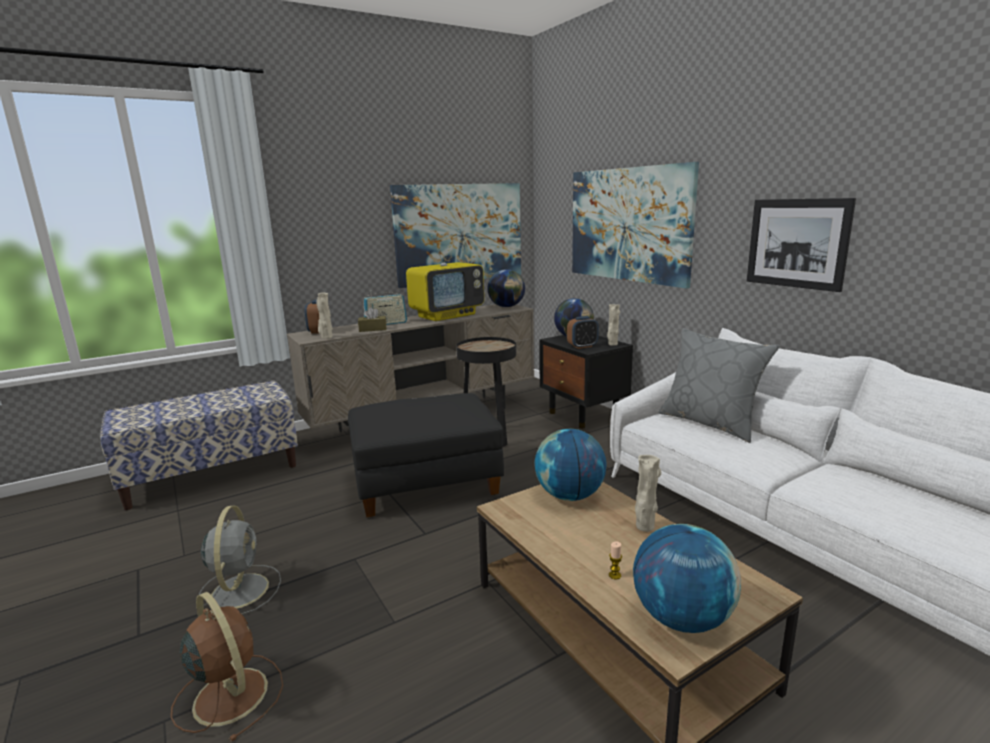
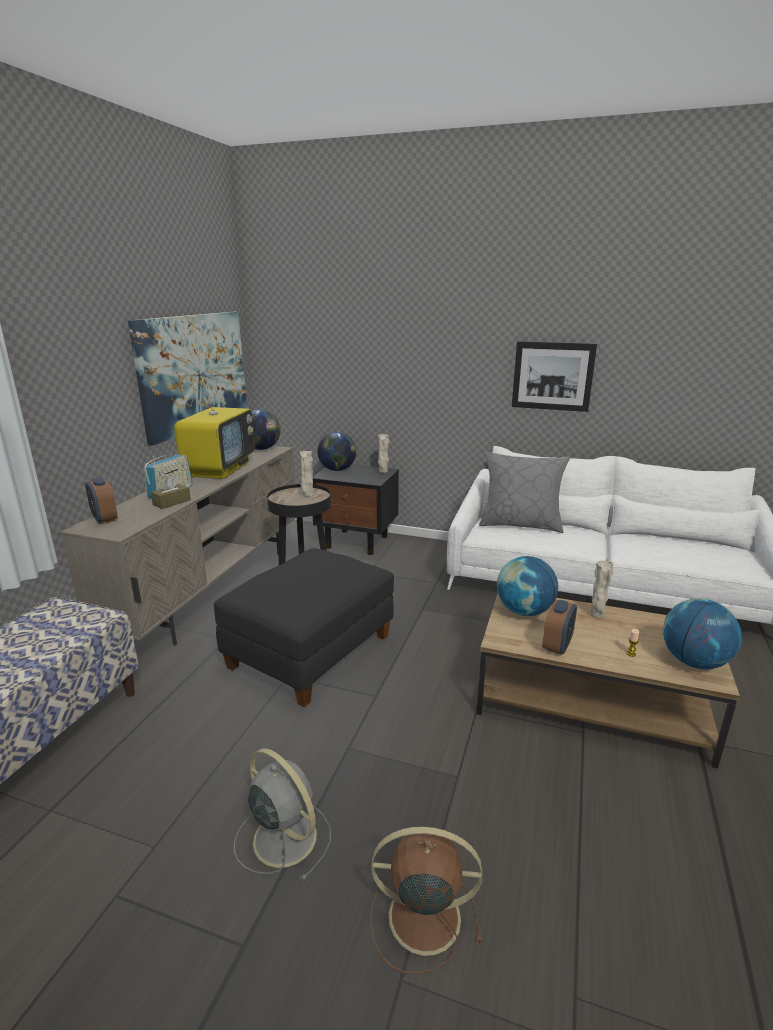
camera: 40 degrees left, 5 degrees up
(326, 337) = (137, 525): beige vase -> beige vase (307, 495)
(582, 346) = (362, 478): alarm clock -> alarm clock (557, 645)
(628, 225) = (383, 358): picture -> none

